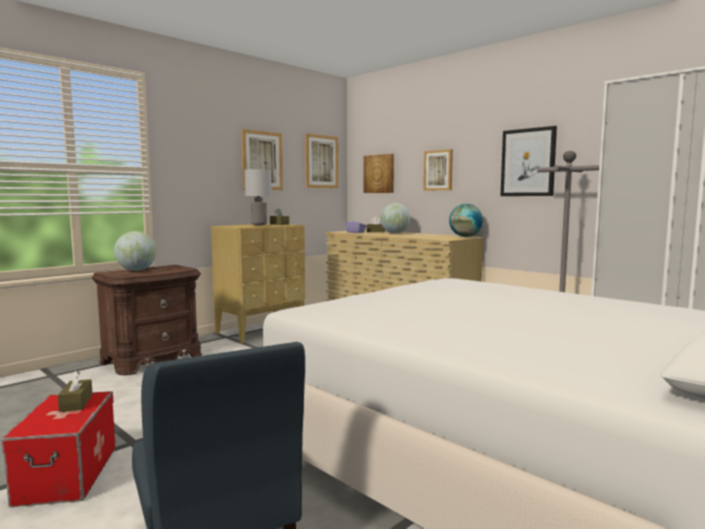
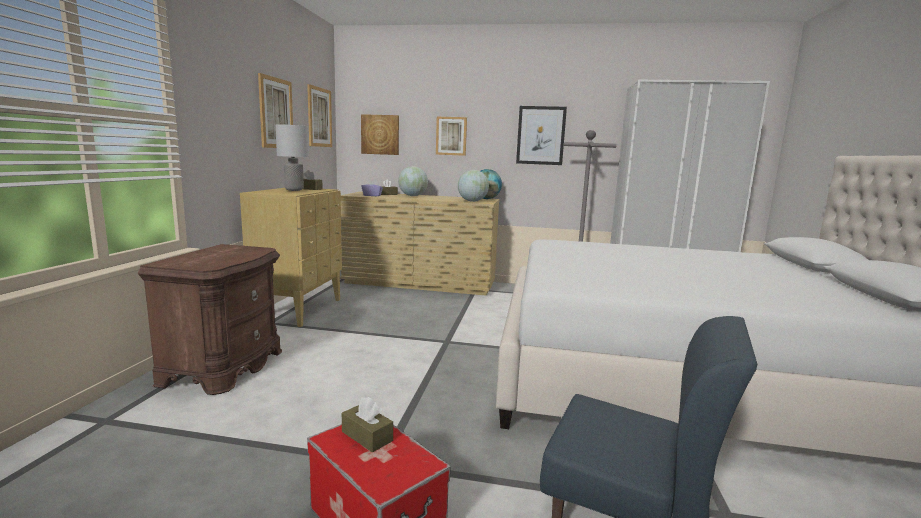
camera: 35 degrees left, 5 degrees up
(136, 270) = (197, 256): globe -> globe (472, 201)

